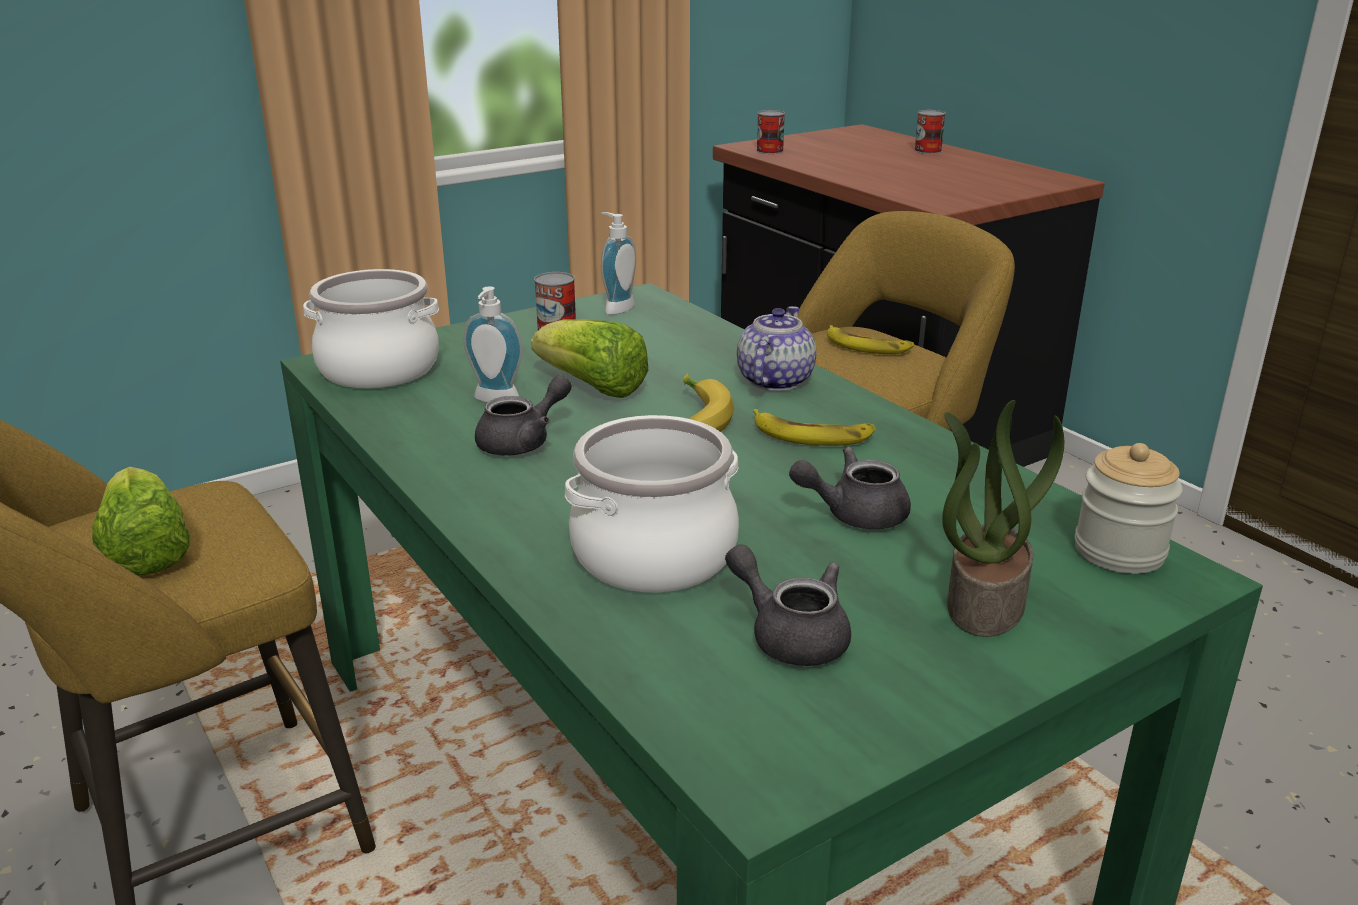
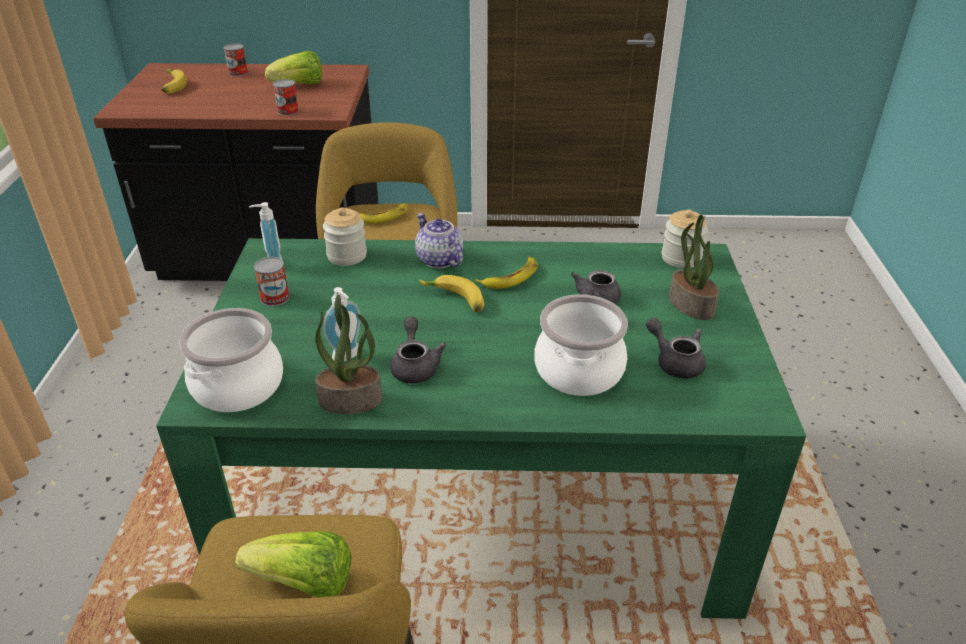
camera: 55 degrees left, 10 degrees up
(415, 429) = (351, 399): none -> potted plant
(593, 388) = (375, 317): lettuce -> lettuce (299, 85)
(695, 333) = (347, 256): none -> jar
(769, 151) = (145, 108): can -> can (288, 111)
(790, 634) = (675, 362): grey teapot -> grey teapot turned 60 degrees clockwise
(835, 143) = (171, 86): none -> banana

